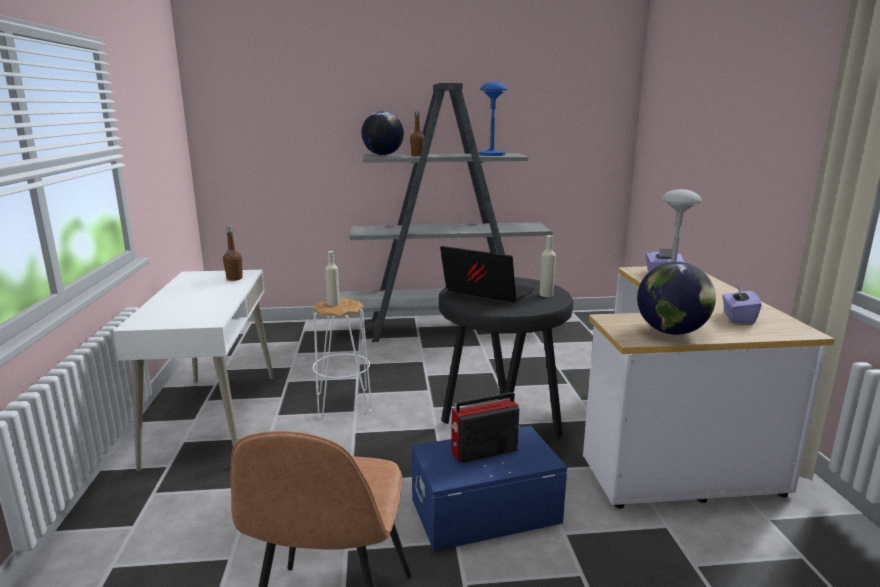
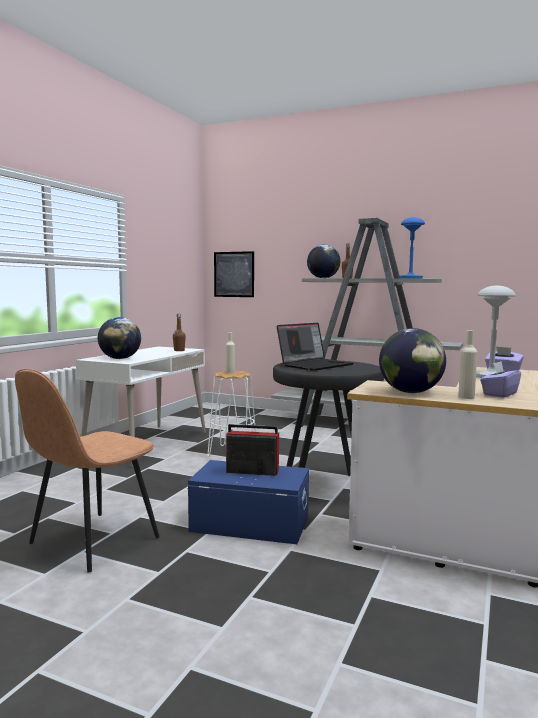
camera: 30 degrees right, 10 degrees down
(184, 315) = (120, 358): none -> globe
(240, 147) = (234, 274): none -> picture
(486, 292) = (315, 365): laptop -> laptop turned 75 degrees clockwise
(546, 295) = (359, 370): beige bottle -> beige bottle (466, 397)

